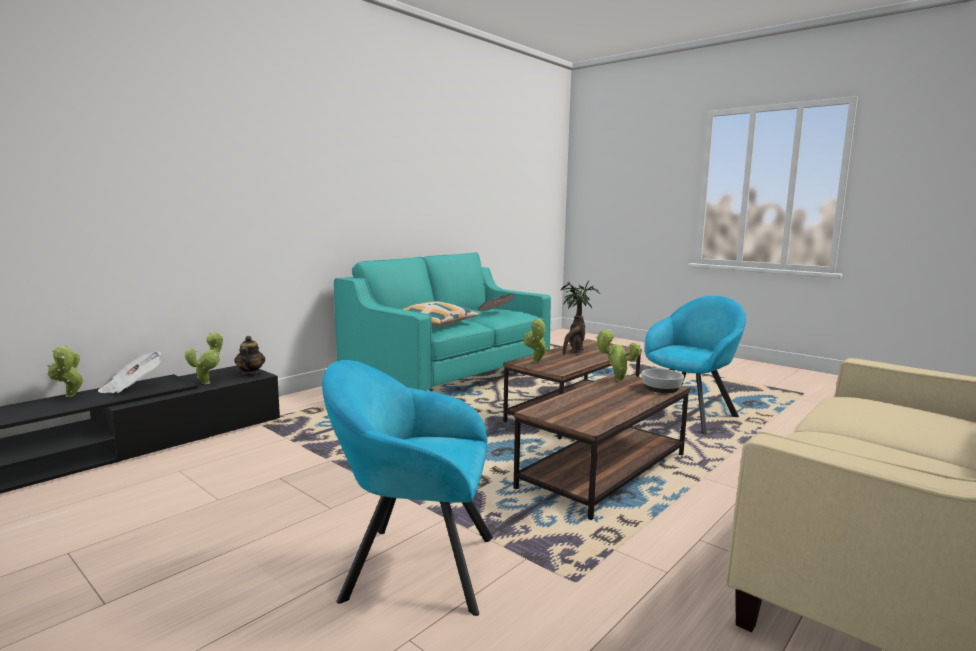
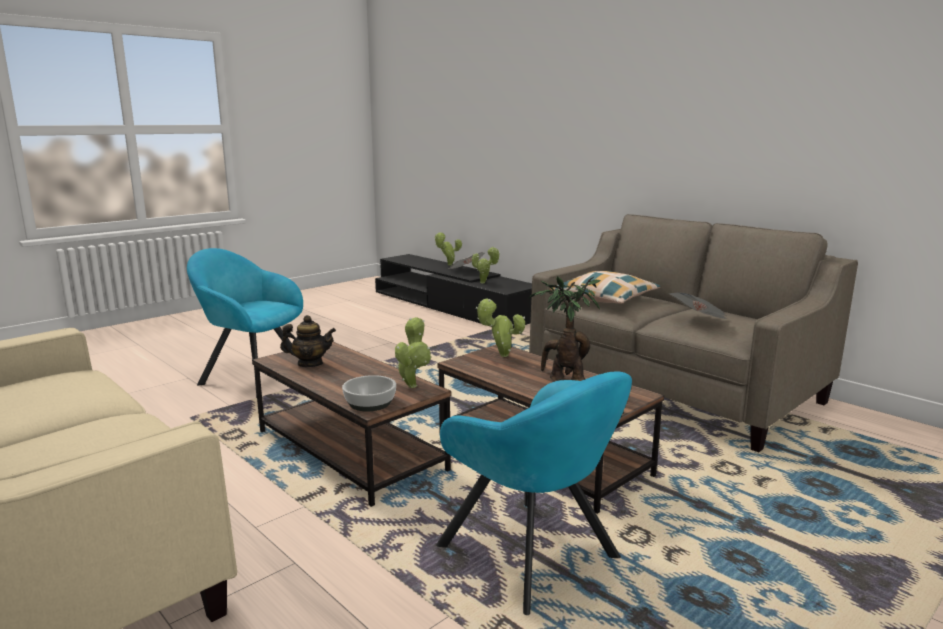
camera: 95 degrees right, 5 degrees up
(250, 374) = (508, 288): teapot -> teapot (310, 364)
(412, 566) = (251, 377): turquoise armchair -> turquoise armchair turned 75 degrees counterclockwise
(449, 377) = (674, 389): turquoise sofa -> beige sofa

